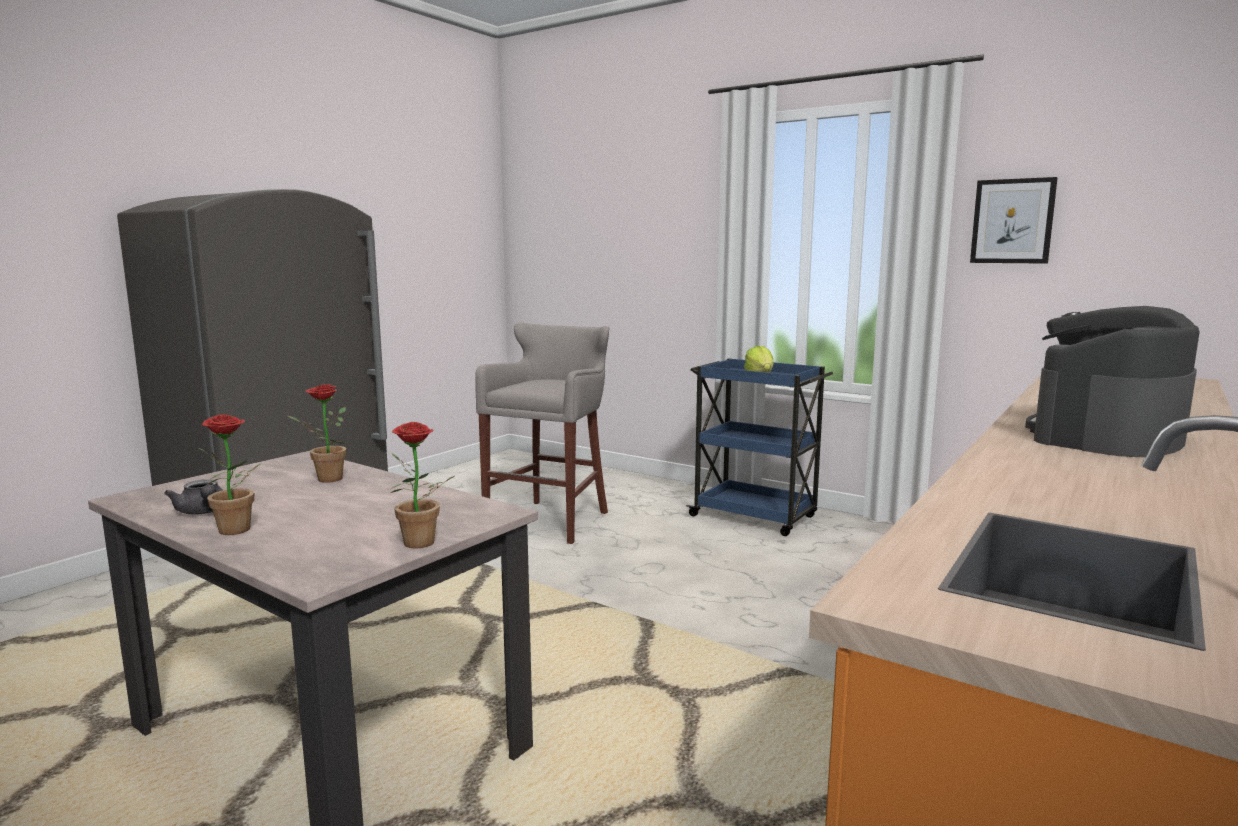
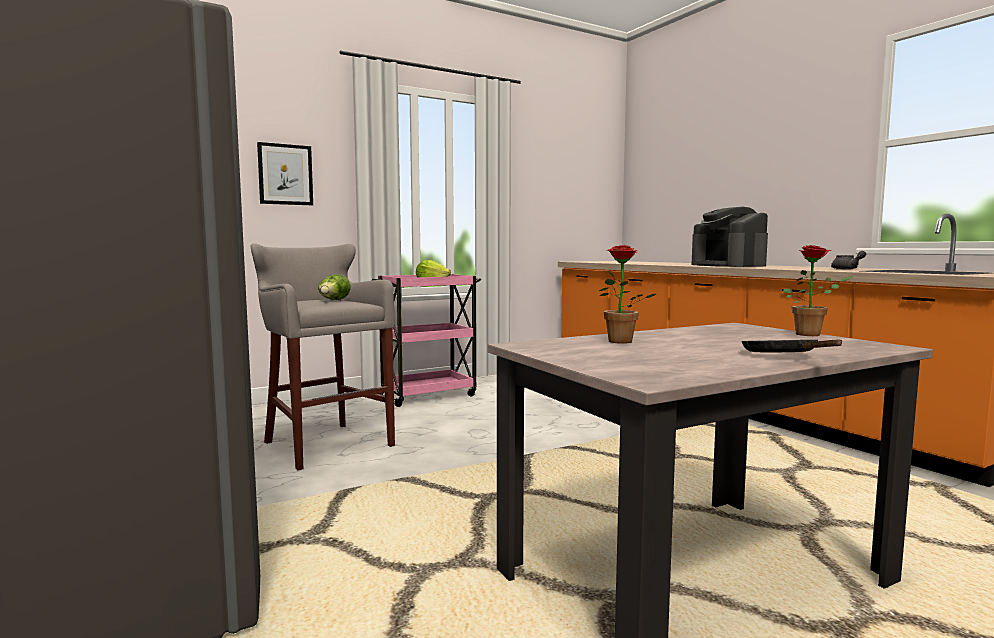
camera: 65 degrees left, 5 degrees down
(203, 512) = (720, 363): grey teapot -> grey teapot (848, 269)
(238, 531) = (783, 356): potted plant -> black frying pan
(553, 384) = (333, 300): none -> lettuce
(755, 517) = (428, 395): blue cart -> pink cart
(1012, 221) = (530, 180): picture -> picture (285, 174)

